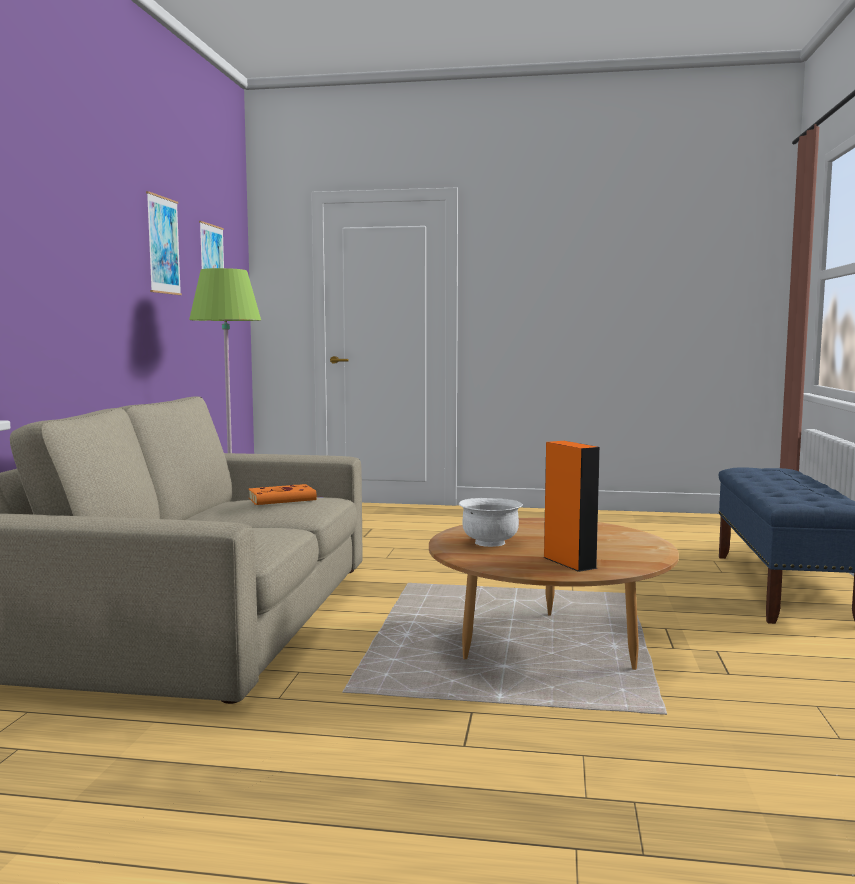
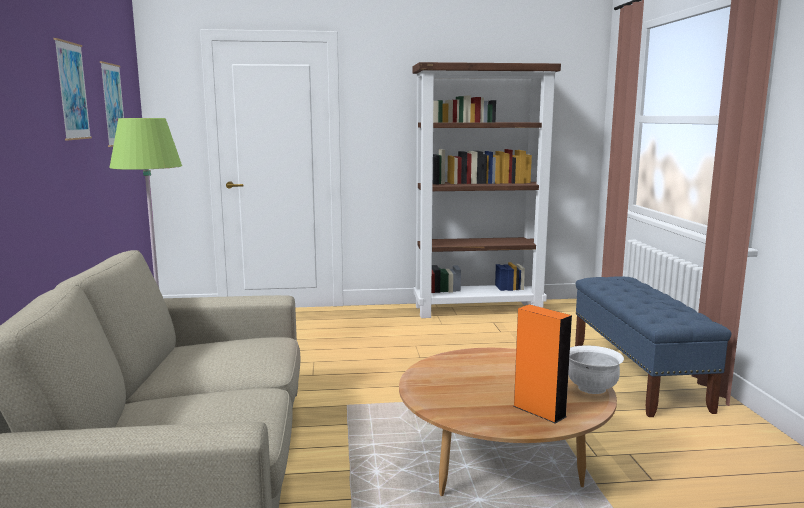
camera: 15 degrees left, 5 degrees up
(284, 499) = (239, 349): orange book -> none
(490, 543) = (456, 390): white bowl -> white bowl (592, 388)
(617, 517) = (478, 309): none -> brown bookcase

